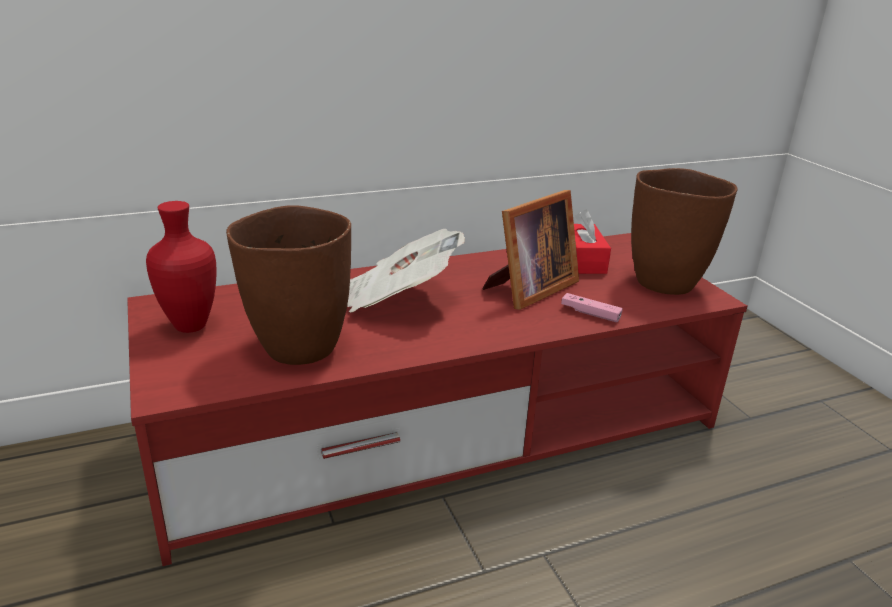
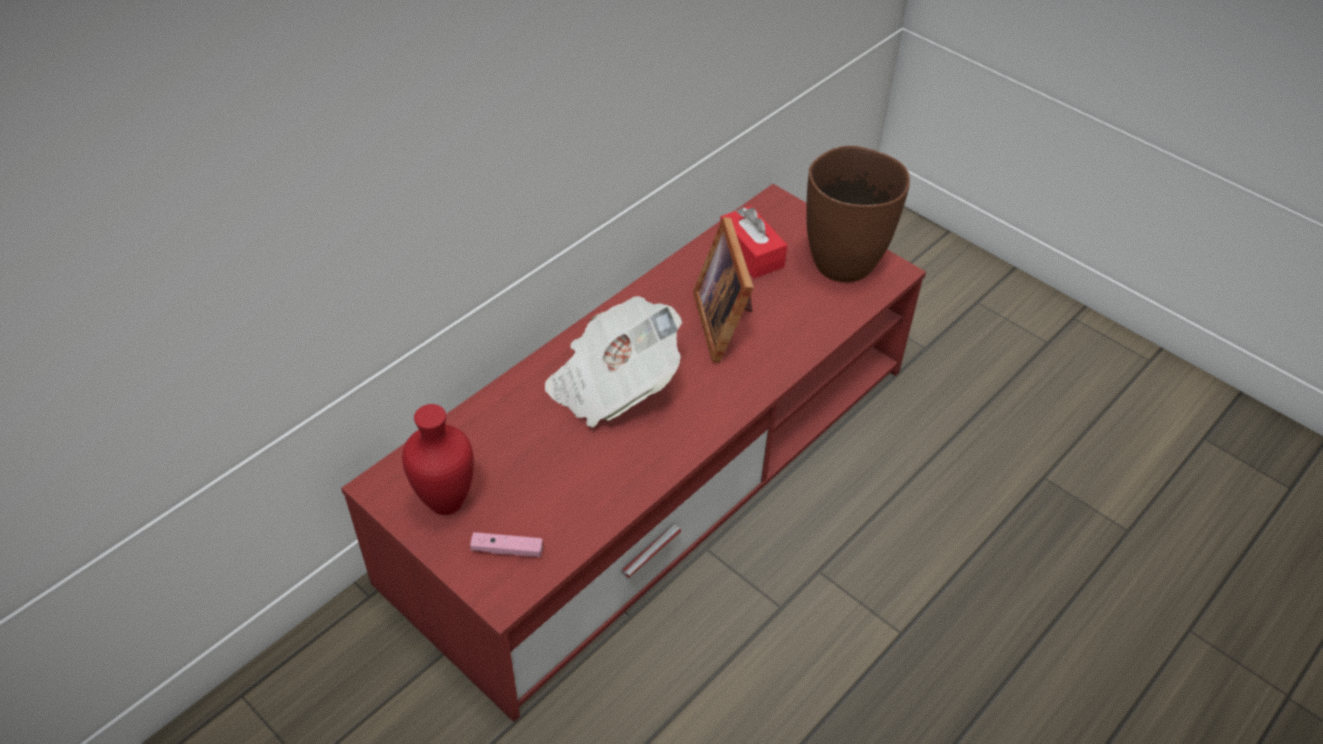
camera: 25 degrees left, 20 degrees up
(298, 348) = (573, 491): brown vase -> none
(528, 289) = (726, 321): picture frame -> picture frame turned 150 degrees clockwise
(590, 313) = (799, 337): pink game controller -> pink game controller (507, 550)

